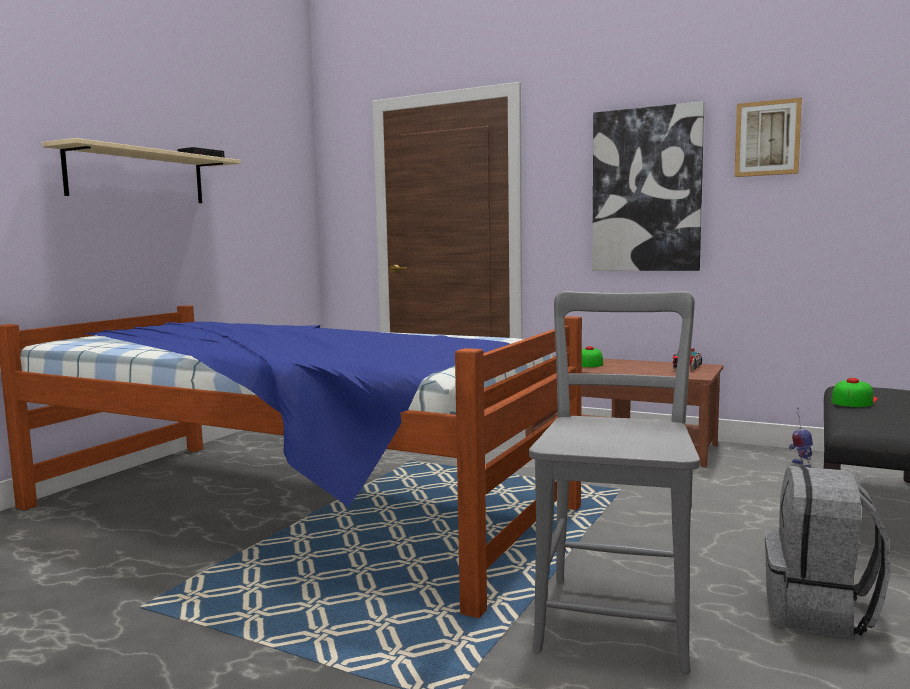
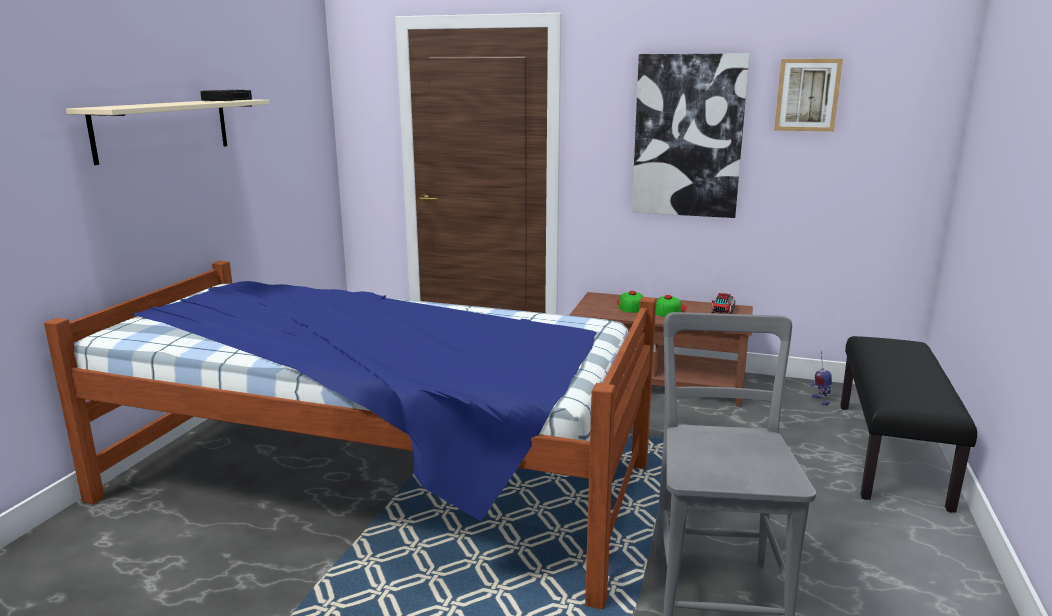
camera: 10 degrees left, 10 degrees up
(819, 612) = (874, 575): grey backpack -> none
(853, 400) = (881, 361): cap -> cap (670, 310)

